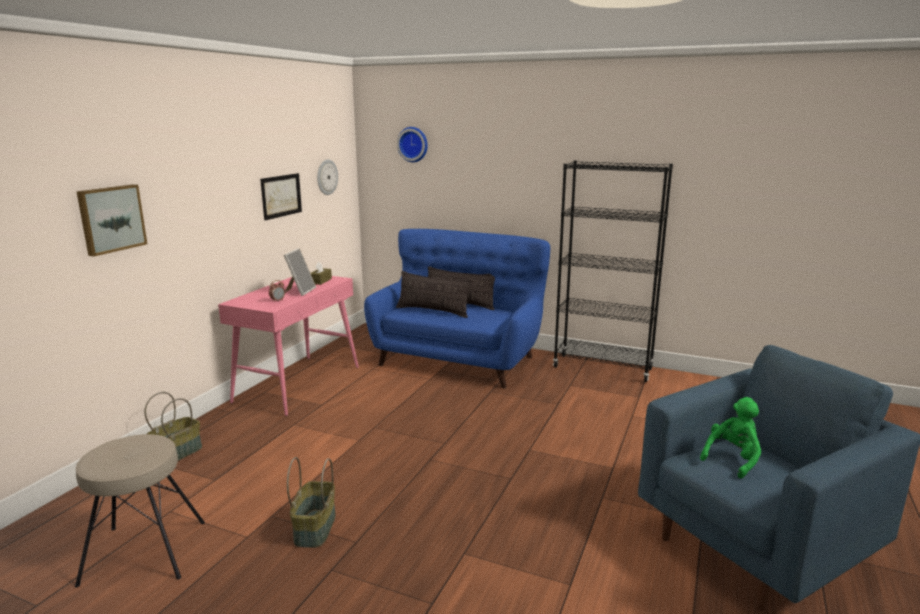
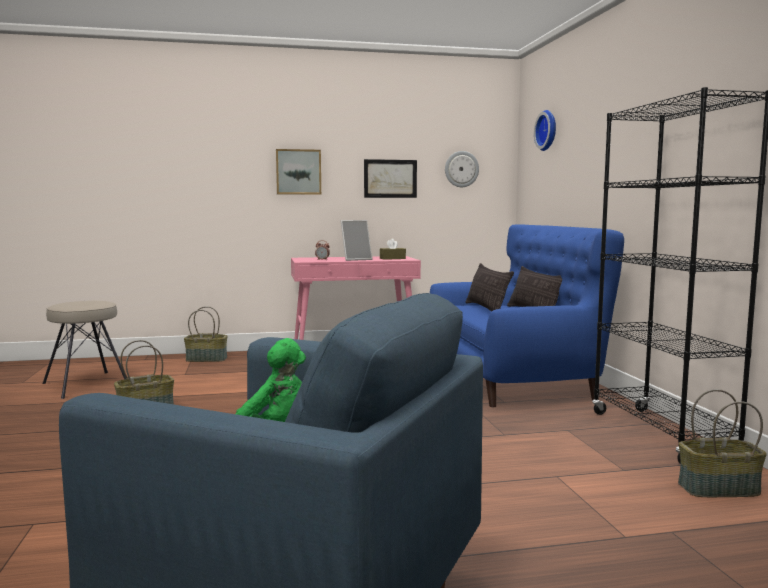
camera: 55 degrees right, 10 degrees down
(111, 219) = (204, 170): picture -> picture (298, 172)
(678, 388) = (718, 489): none -> basket

